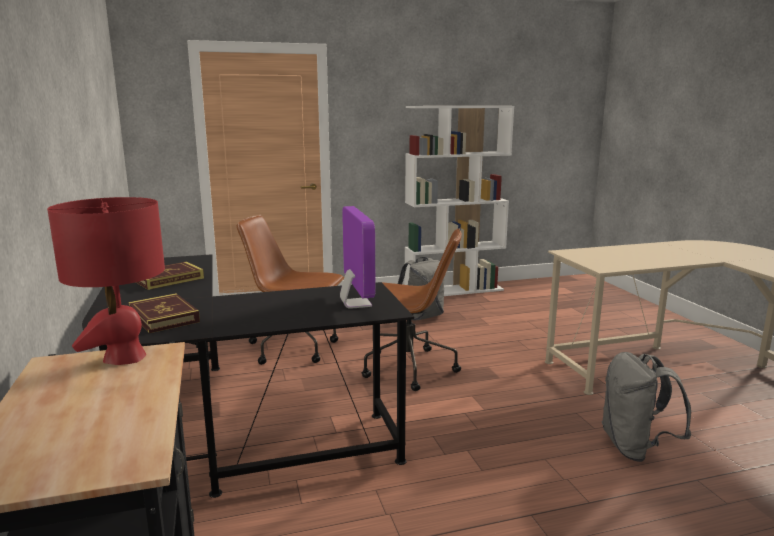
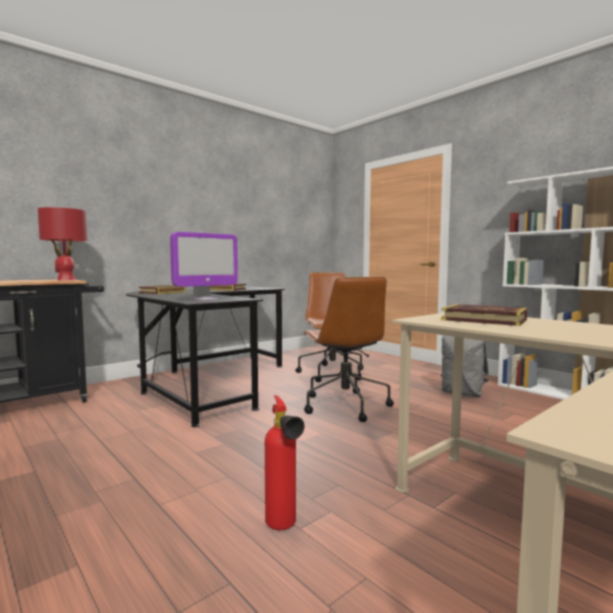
camera: 65 degrees right, 10 degrees down
(609, 257) = (484, 320): none -> book
(635, 448) = (283, 529): grey backpack -> fire extinguisher

